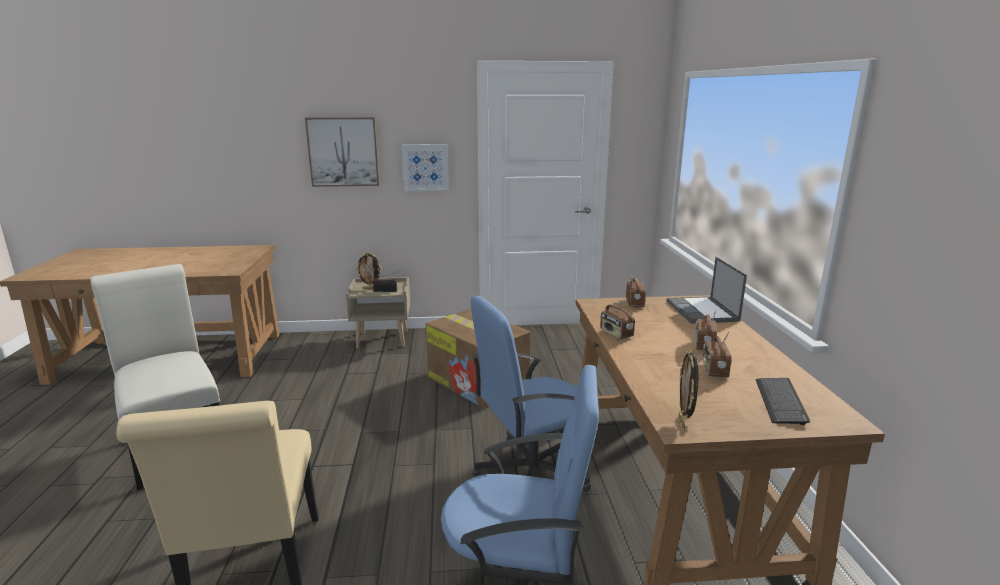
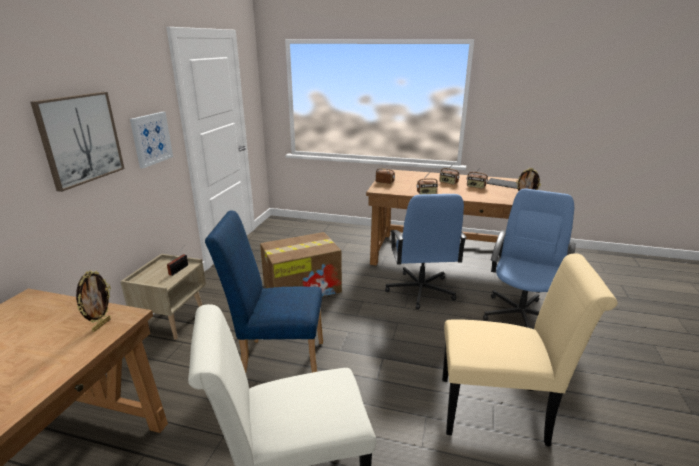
camera: 70 degrees left, 5 degrees up
(339, 399) = (276, 358): none -> blue chair
(370, 288) = (160, 276): picture frame -> picture frame (101, 325)
(702, 311) = (405, 174): laptop -> none

